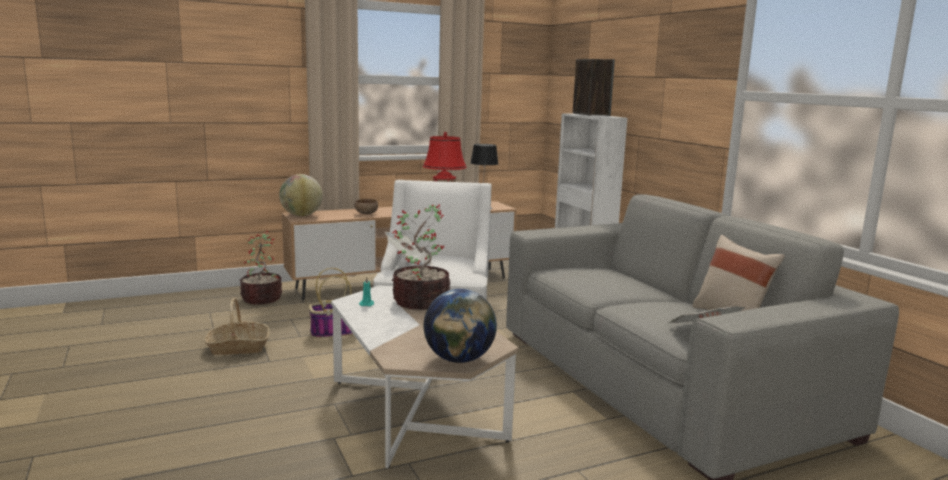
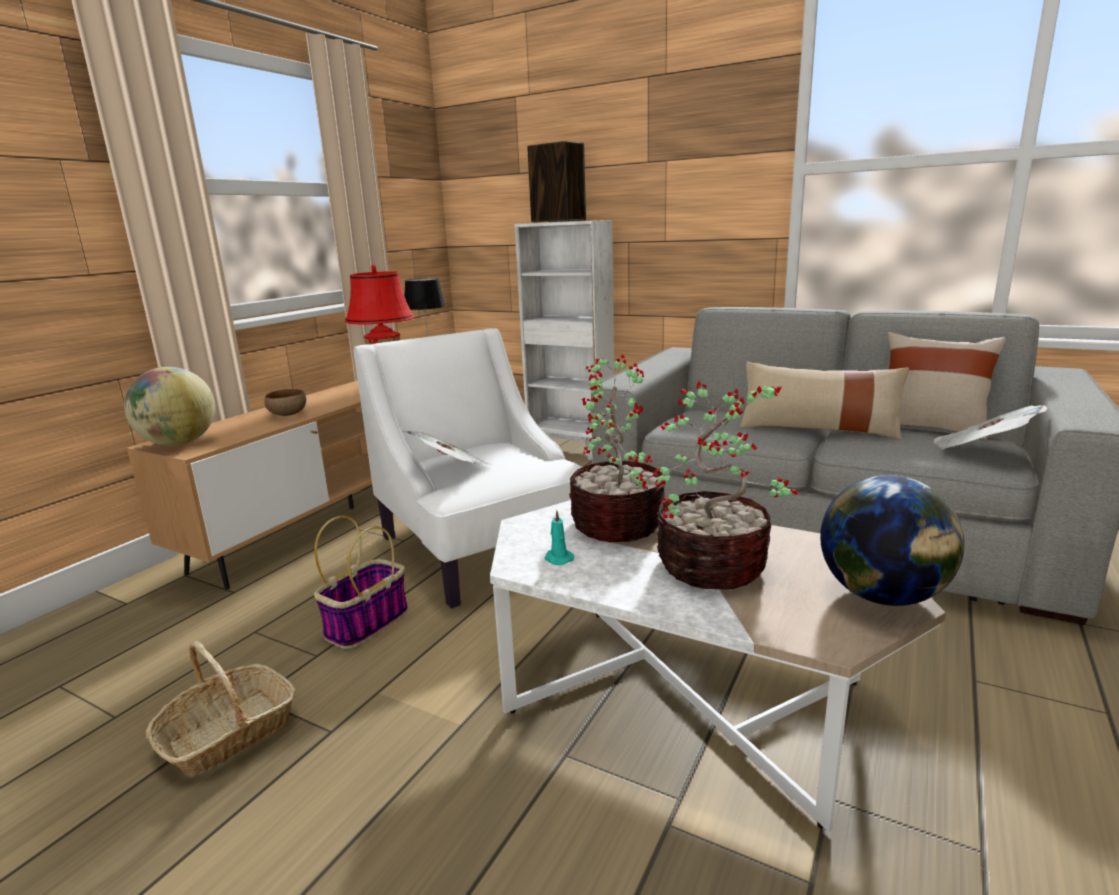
camera: 35 degrees left, 5 degrees up
(262, 299) = (144, 616): potted plant -> potted plant (715, 566)
(640, 295) = (818, 428): none -> beige pillow

